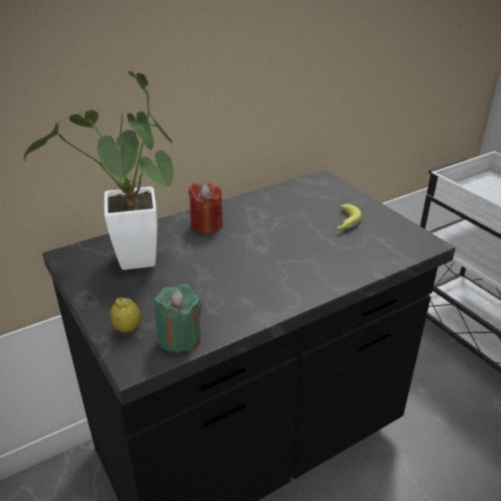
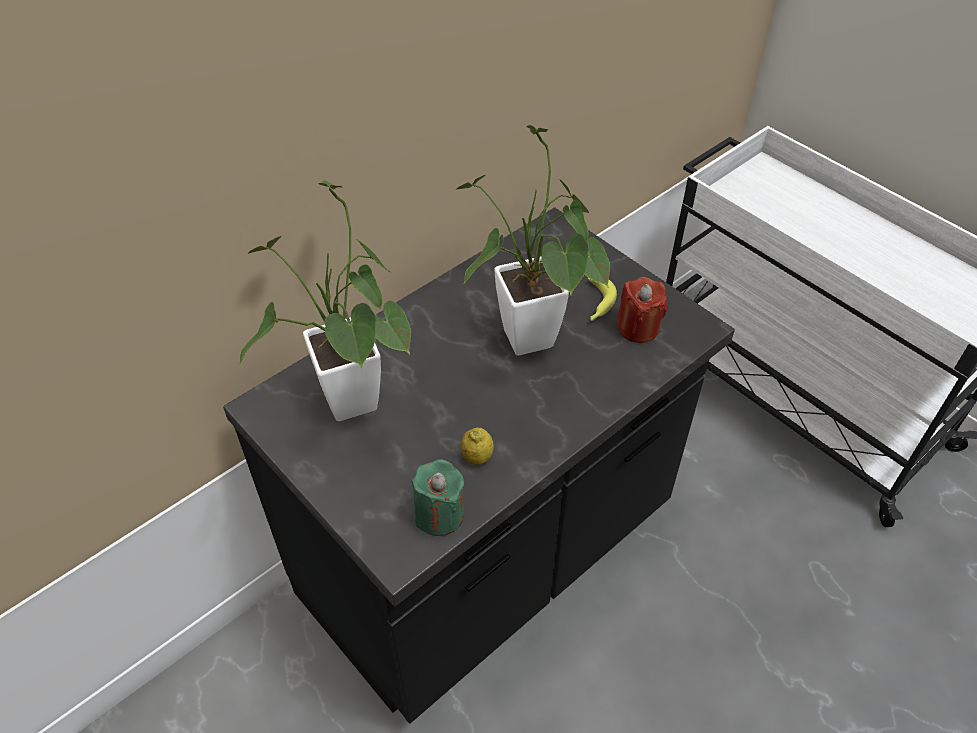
camera: 10 degrees left, 15 degrees up
(127, 328) = (374, 510): lemon -> lemon (477, 457)
(206, 225) = (422, 331): red candle -> red candle (638, 328)
(287, 242) = (531, 348): none -> potted plant

